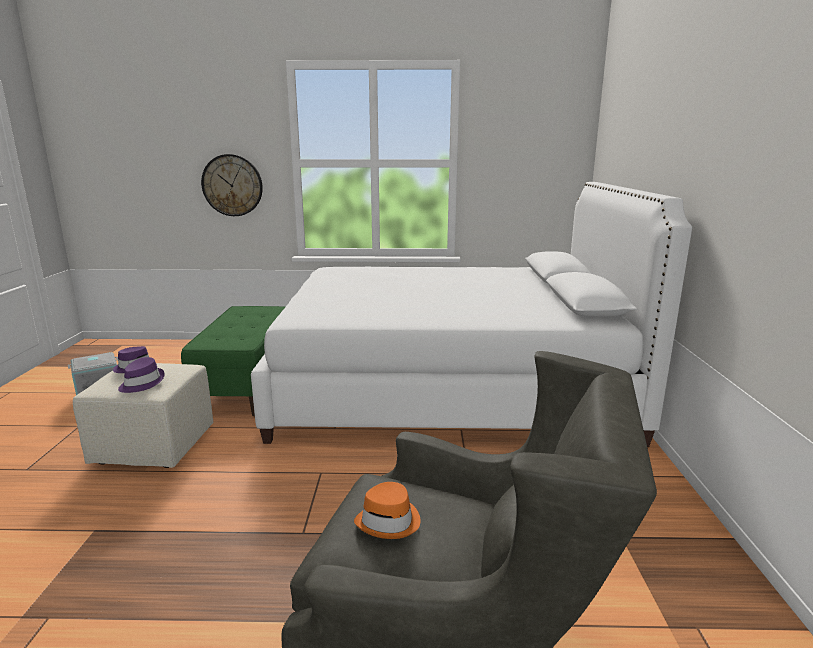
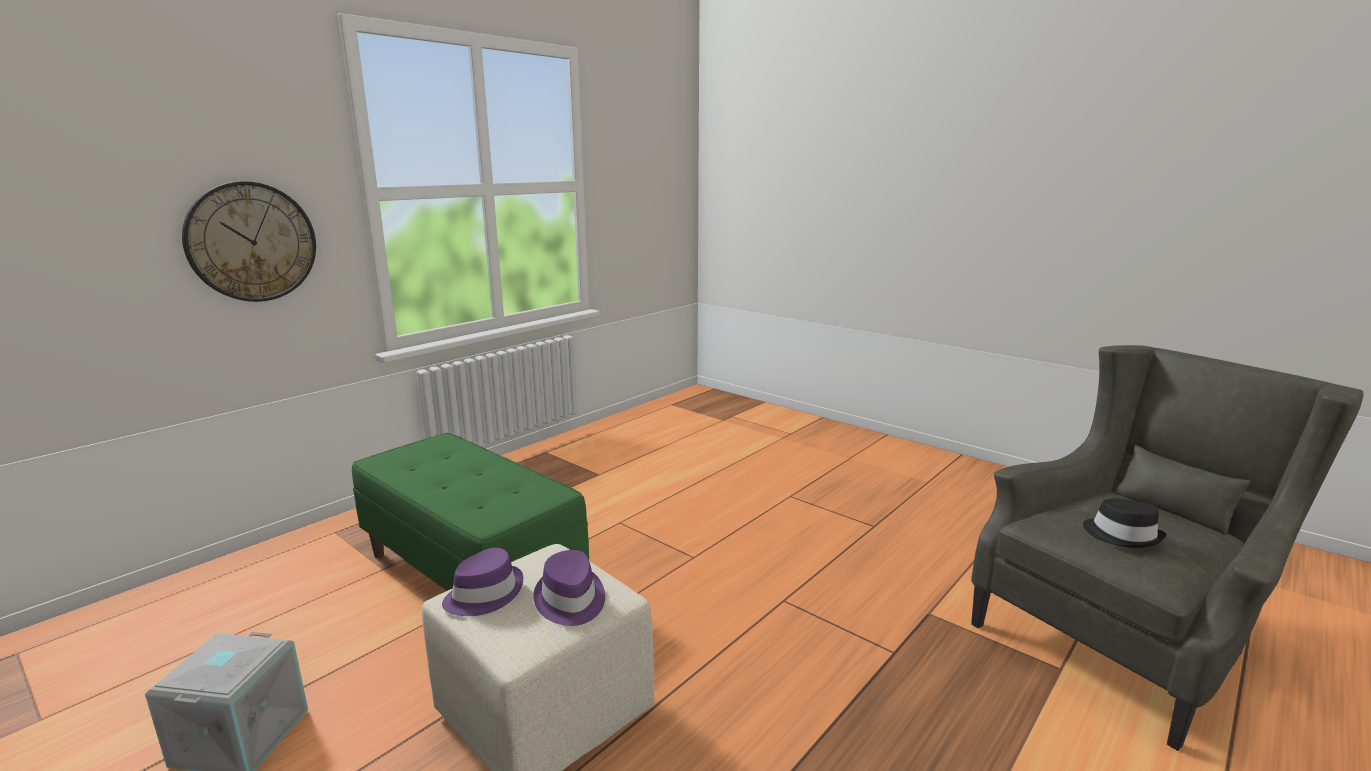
camera: 50 degrees left, 0 degrees up
(389, 521) = (1122, 535): orange hat -> black hat
(448, 386) = (694, 466): white bed -> none

